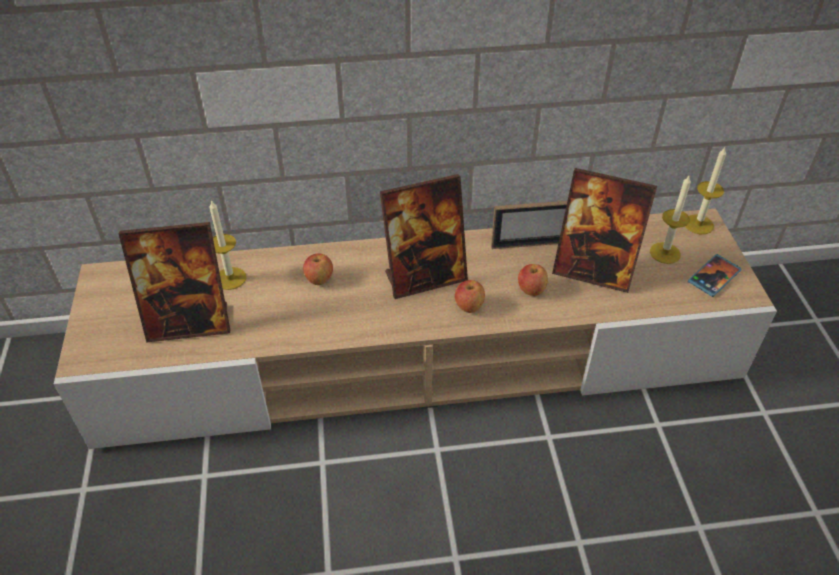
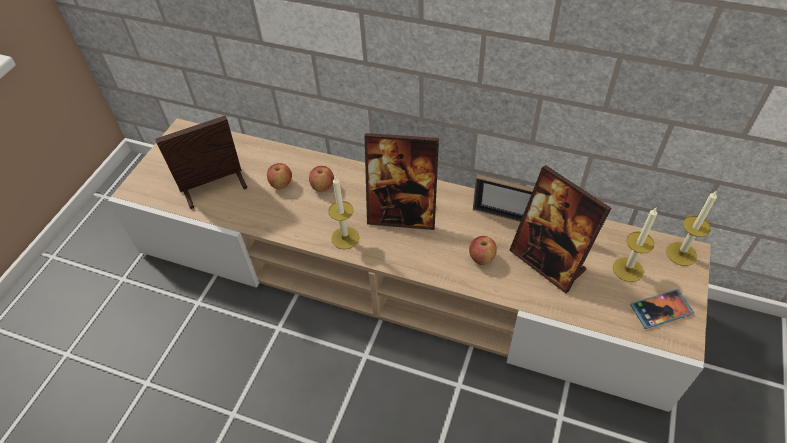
camera: 30 degrees right, 5 degrees up
(189, 323) = (214, 188): picture frame -> picture frame turned 135 degrees clockwise
(230, 278) = (262, 163): candle -> candle (345, 238)
(469, 306) = (420, 253): apple -> apple (281, 184)

